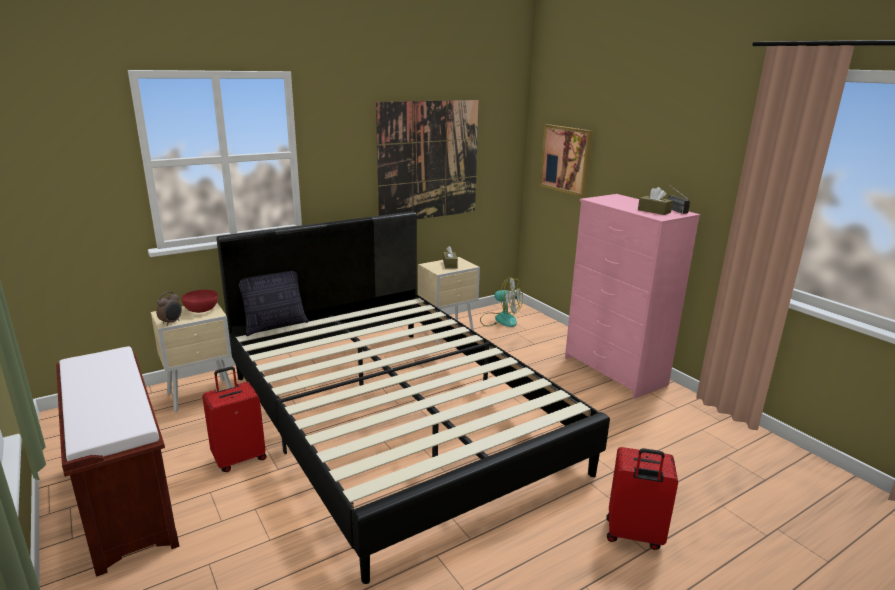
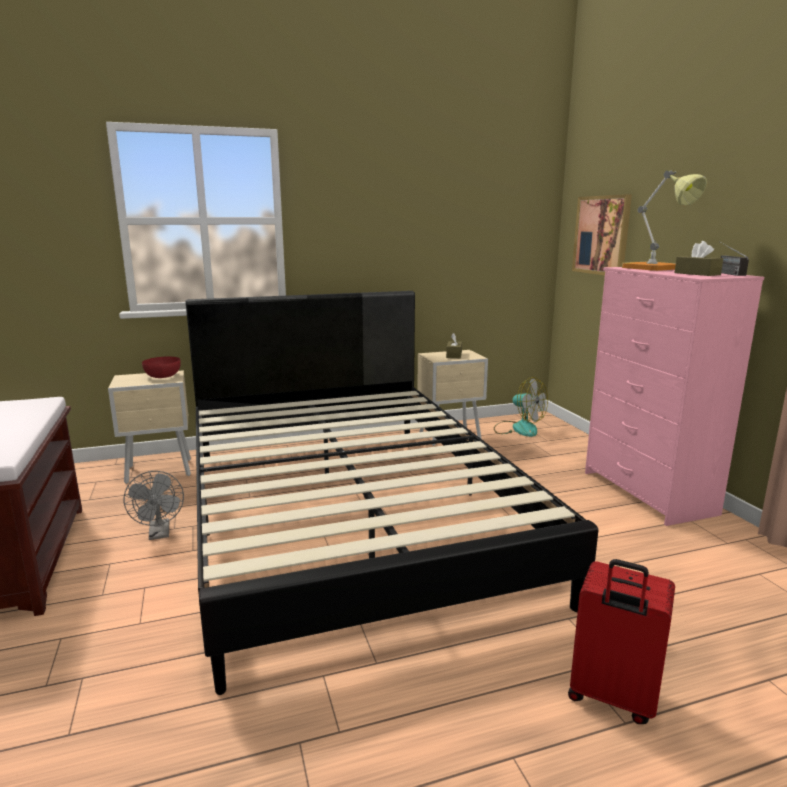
camera: 15 degrees right, 5 degrees down
(171, 322) = (125, 384): alarm clock -> none
(239, 458) = (160, 534): red suitcase -> grey fan
(275, 326) = (244, 404): pillow -> none
(429, 161) = (436, 237): picture -> none
(621, 201) = (658, 268): none -> table lamp

